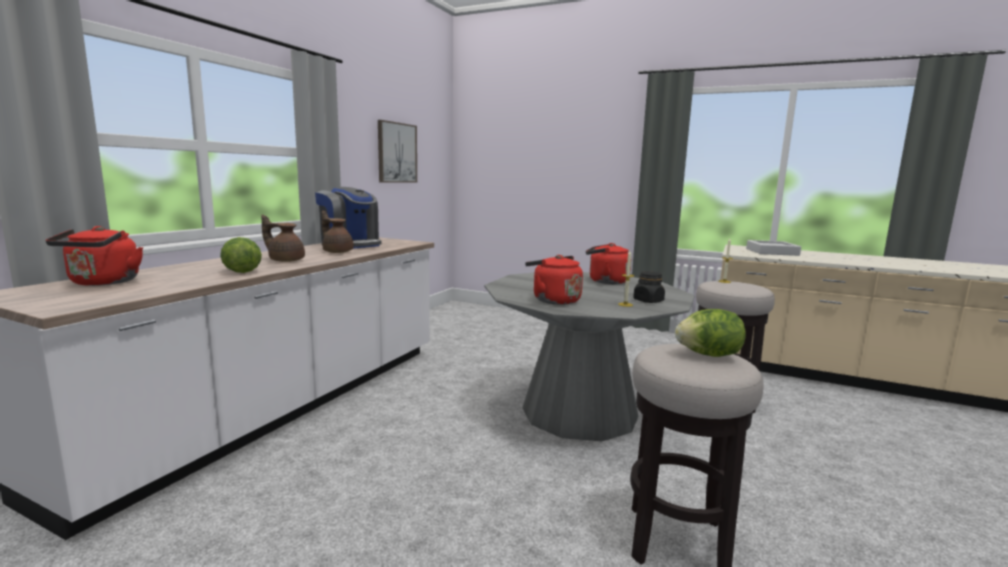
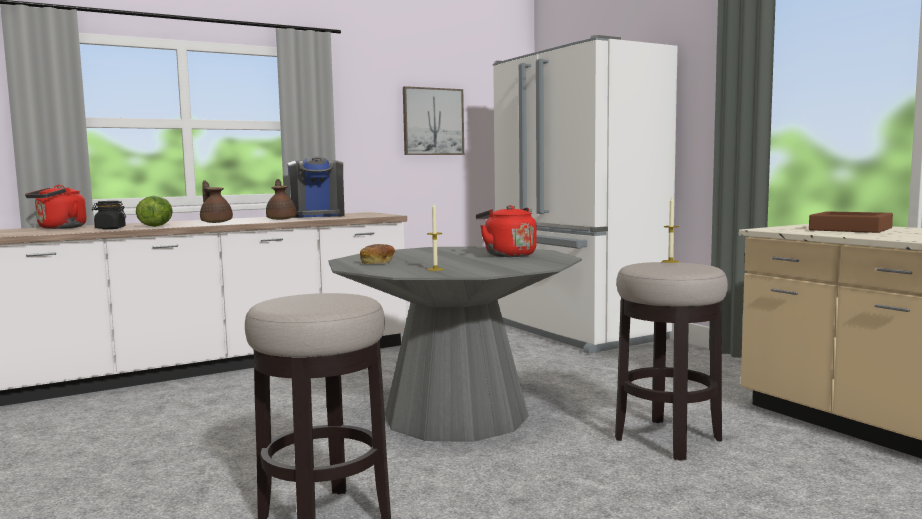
camera: 35 degrees right, 5 degrees down
(523, 322) = (575, 332): none -> white fridge
(553, 300) = (378, 263): red kettle -> bread
(648, 301) = (475, 269): black jar -> black jar (110, 228)
(708, 355) = (330, 298): lettuce -> none
(772, 252) = (850, 229): grey tray -> brown tray

